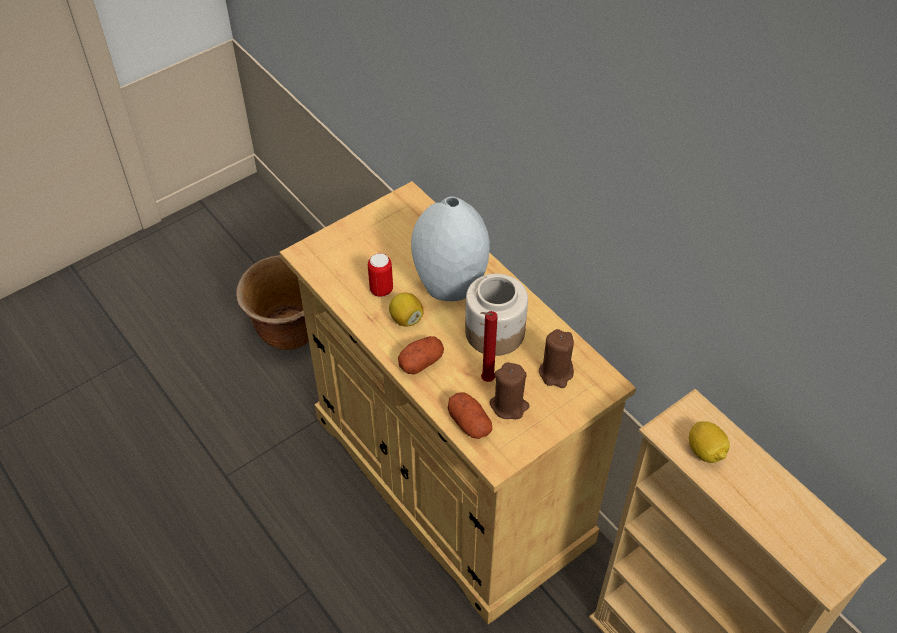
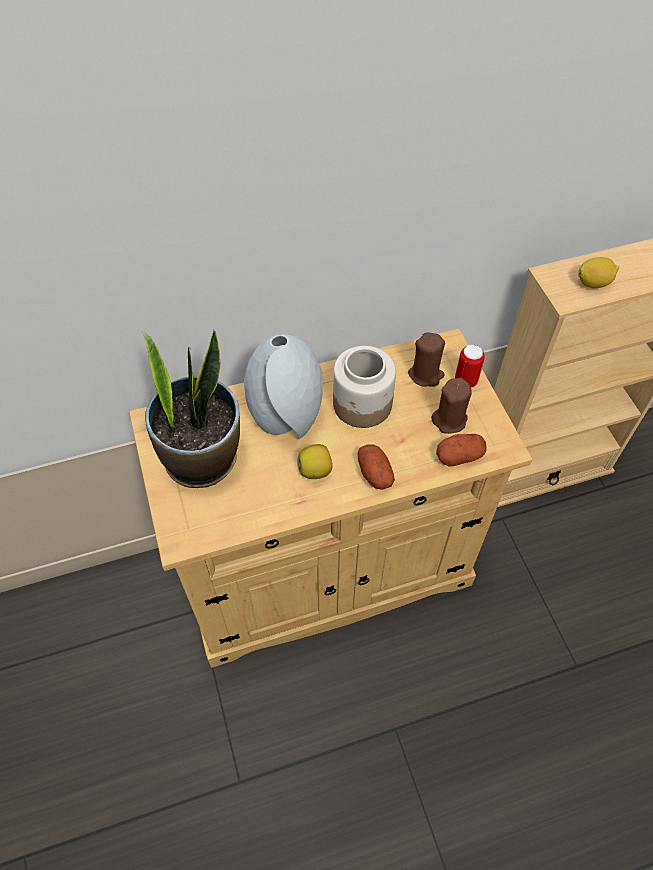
camera: 70 degrees left, 5 degrees up
(289, 332) = (89, 665): brown planter -> none
(381, 290) = (267, 481): can -> can (466, 381)
(385, 241) = (202, 458): none -> potted plant
(485, 380) = (415, 428): red candle -> none

